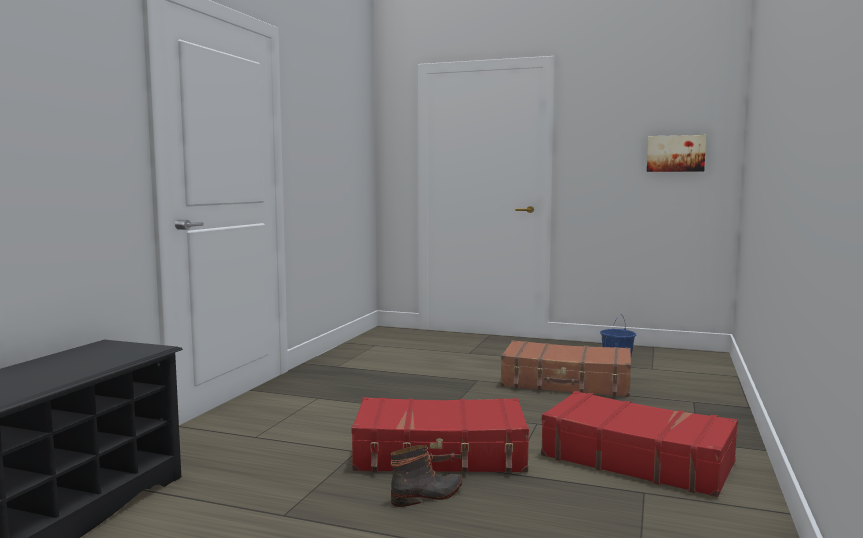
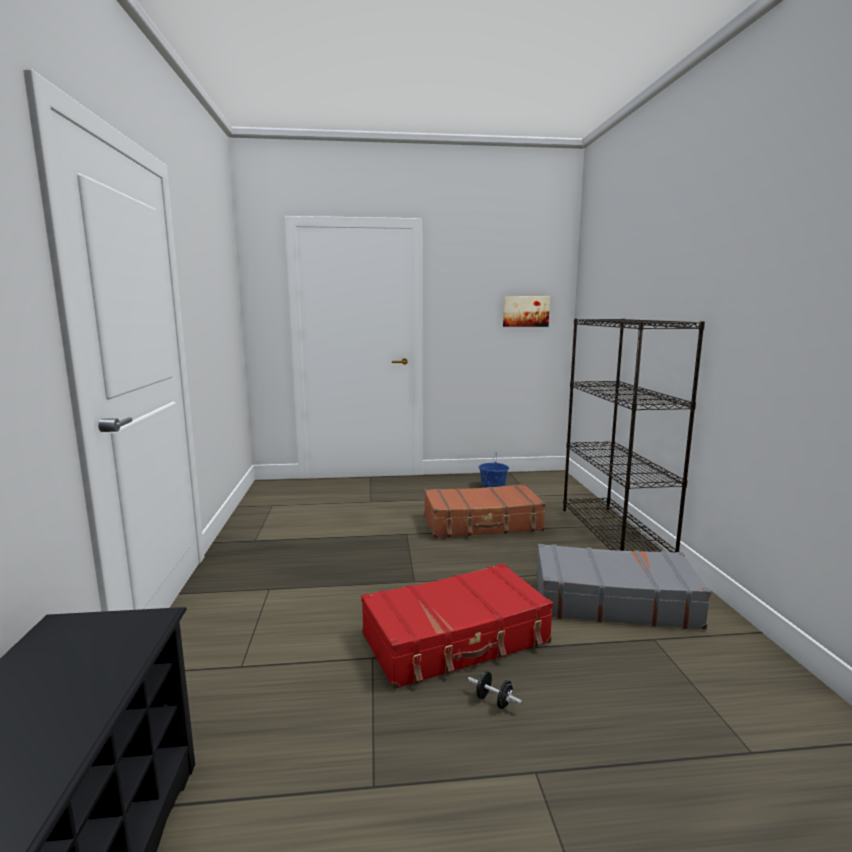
camera: 25 degrees left, 5 degrees up
(428, 495) = (494, 701): boot -> black dumbbell
(636, 459) = (612, 600): red suitcase -> grey suitcase
(714, 412) = (614, 535): none -> black bookcase

